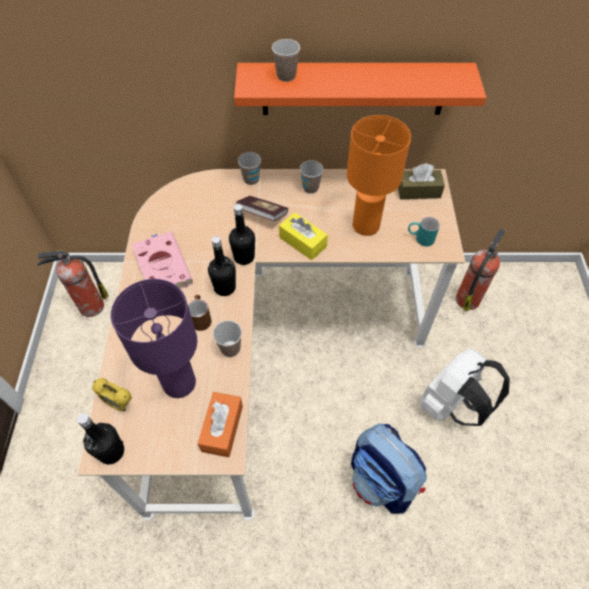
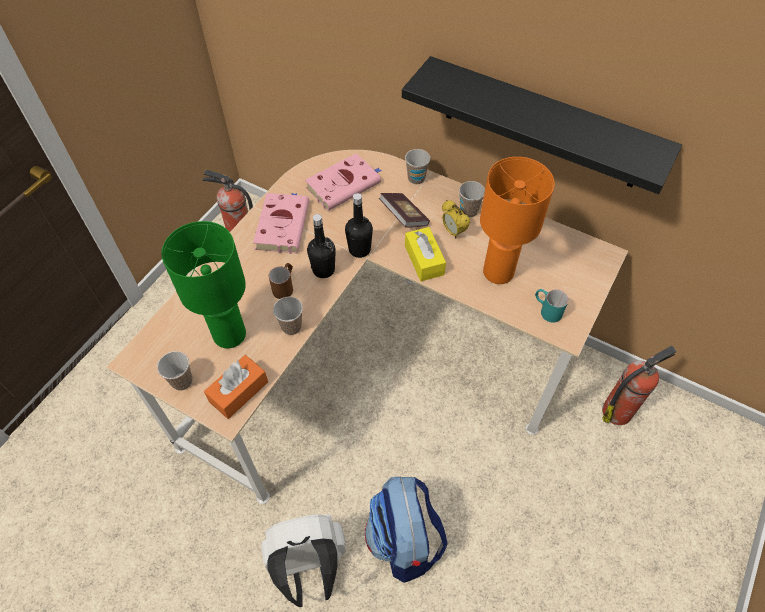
camera: 30 degrees right, 0 degrees up
(111, 452) = (141, 363): black bottle -> none
(119, 404) = (172, 327): alarm clock -> alarm clock (453, 232)
(180, 382) = (230, 334): purple table lamp -> green table lamp
(194, 209) = (344, 184): none -> pink book
(286, 76) = (466, 86): cup -> cup (182, 381)
(353, 89) = (542, 124): orange shelf -> black shelf
(418, 191) = (580, 261): brown tissue box -> none
(451, 404) = (524, 508): white backpack -> white backpack (308, 566)

